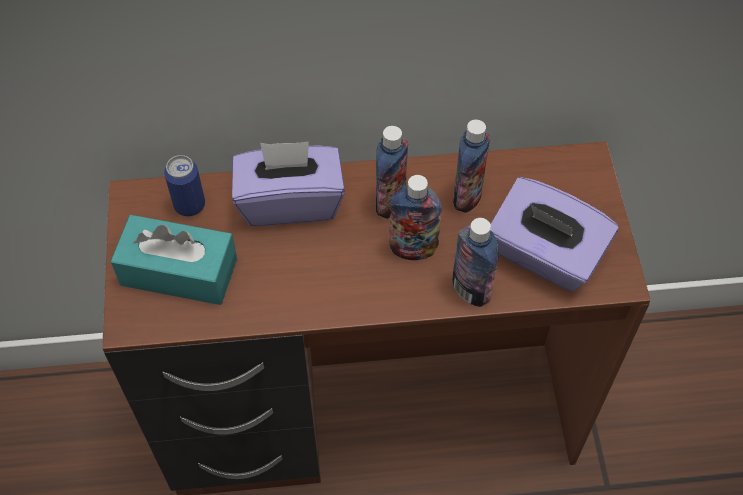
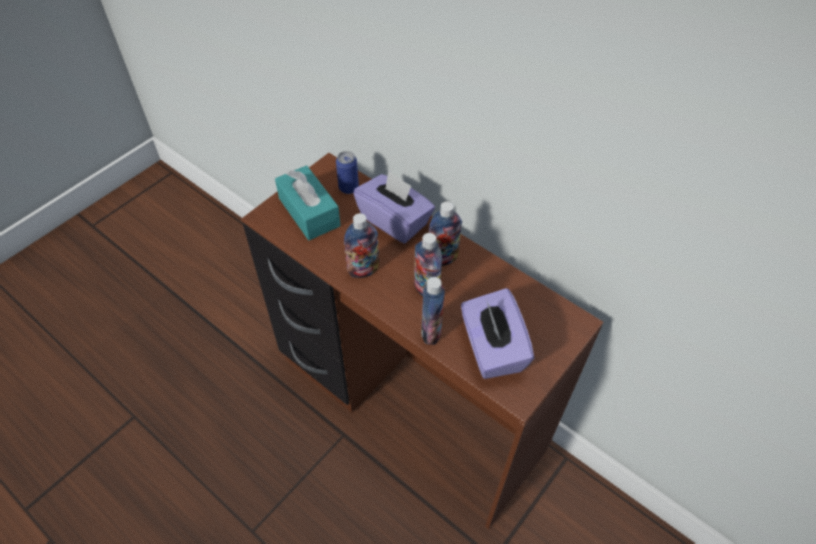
camera: 45 degrees right, 5 degrees down
(467, 196) = (486, 286): bottle -> bottle (363, 270)

